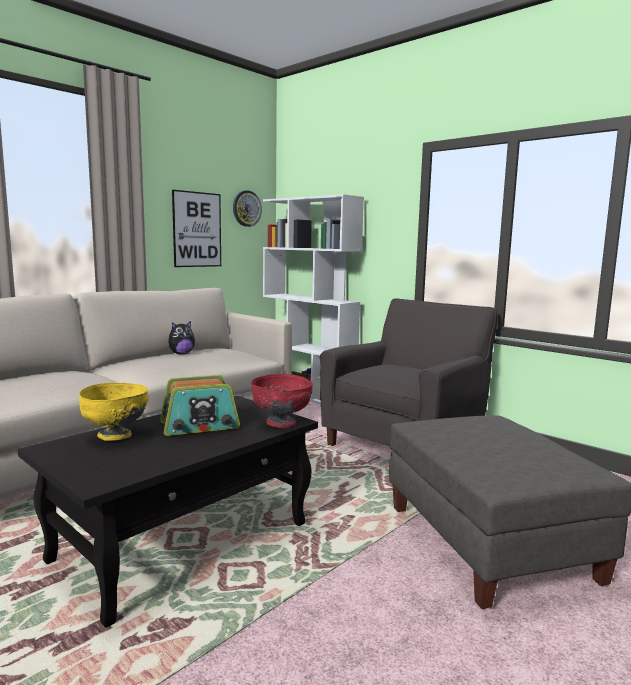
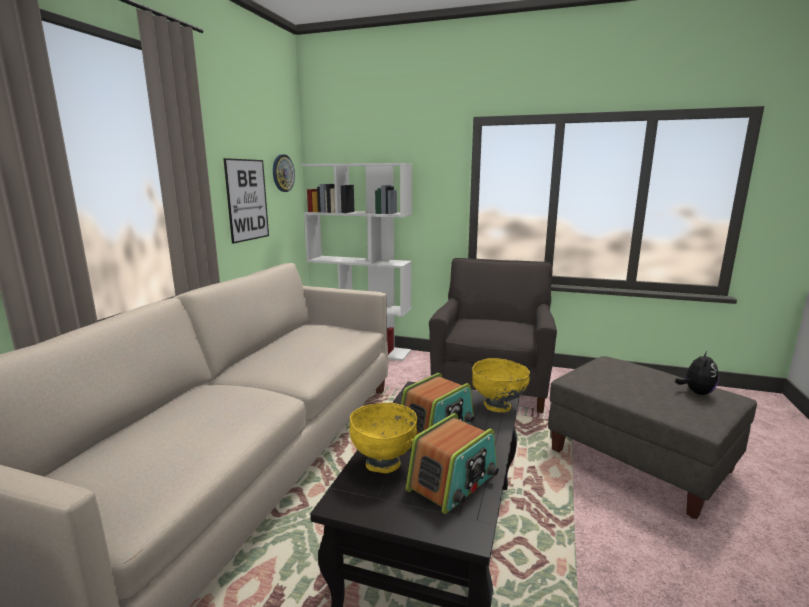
camera: 25 degrees left, 5 degrees up
(145, 457) = (453, 481): none -> radio
(181, 354) = (291, 341): plush toy -> plush toy (696, 392)
(281, 424) = (497, 407): red bowl -> yellow bowl

